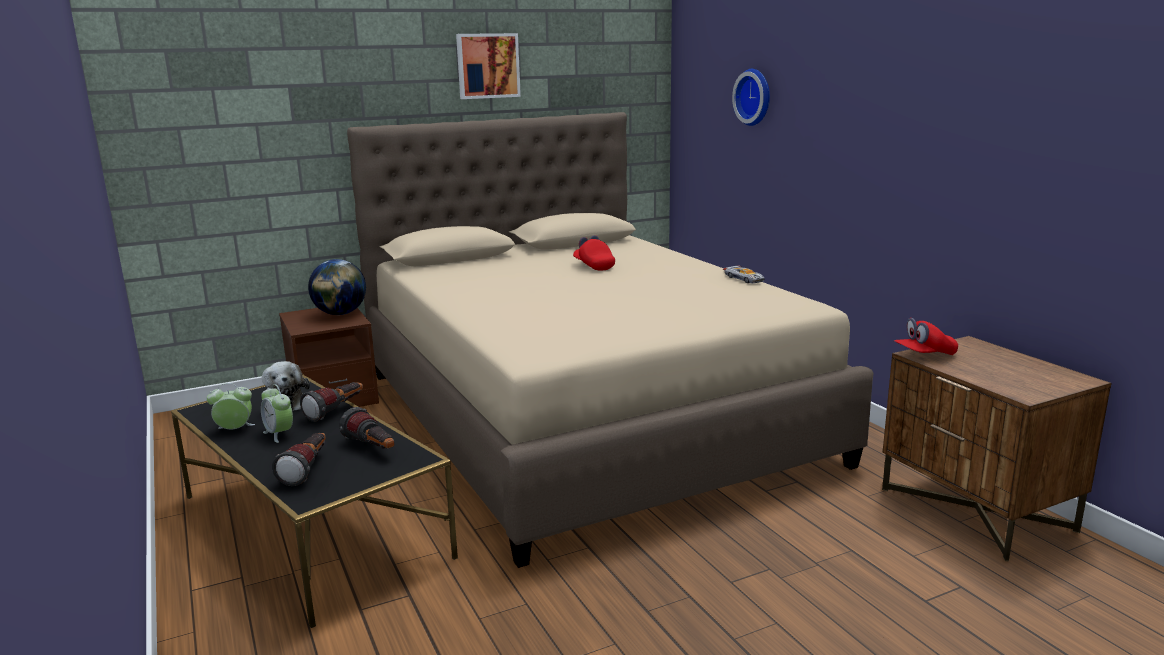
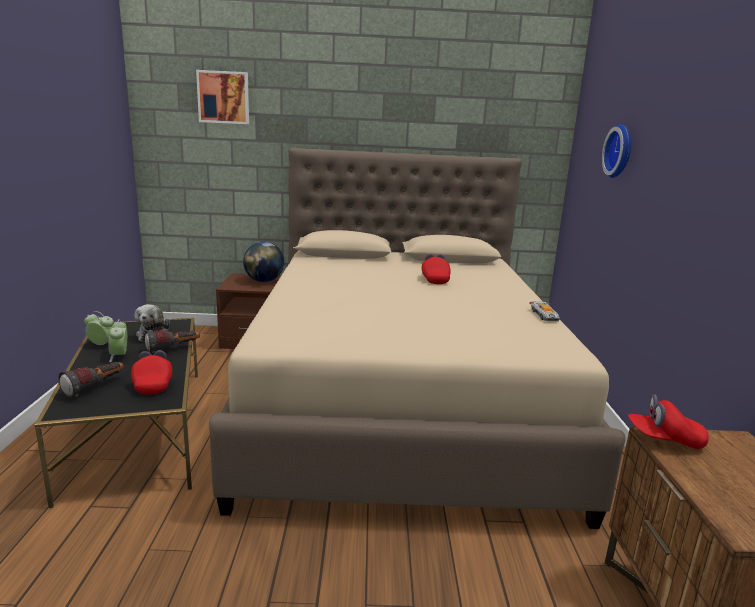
camera: 25 degrees right, 0 degrees up
(372, 448) = (153, 384): flashlight -> red cap
(487, 66) = (406, 111): picture -> picture (224, 97)

